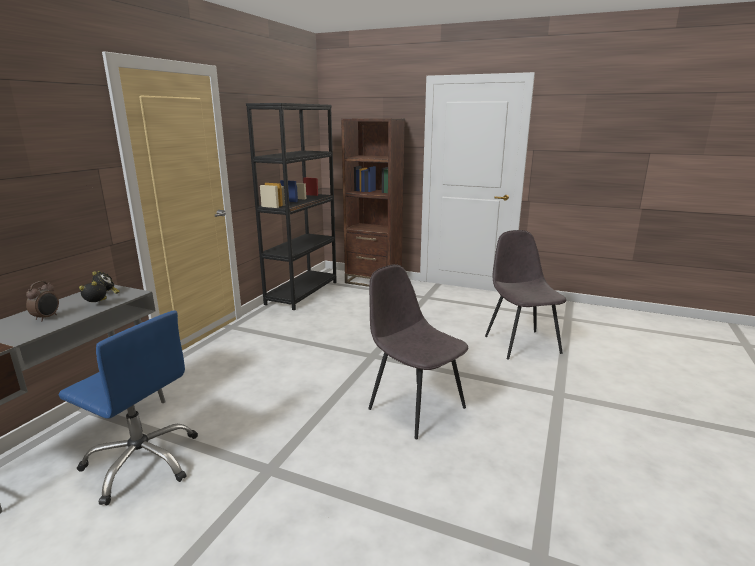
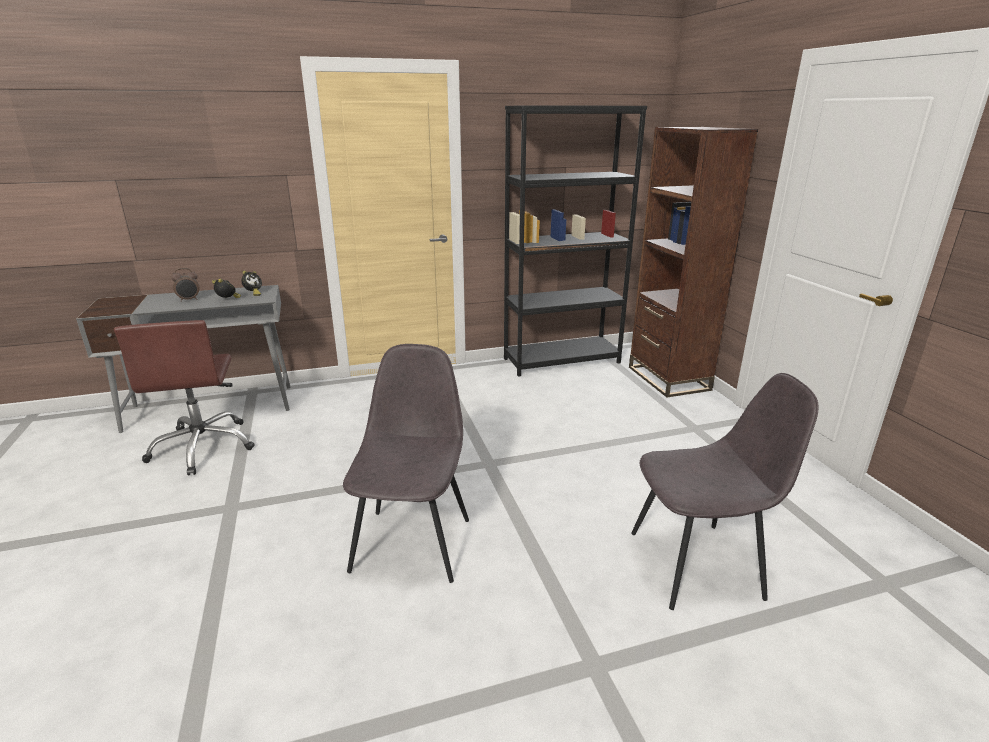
camera: 50 degrees right, 5 degrees up
(142, 462) = (203, 447): blue office chair -> brown office chair
(521, 343) = (698, 564): grey chair -> grey chair turned 45 degrees clockwise

